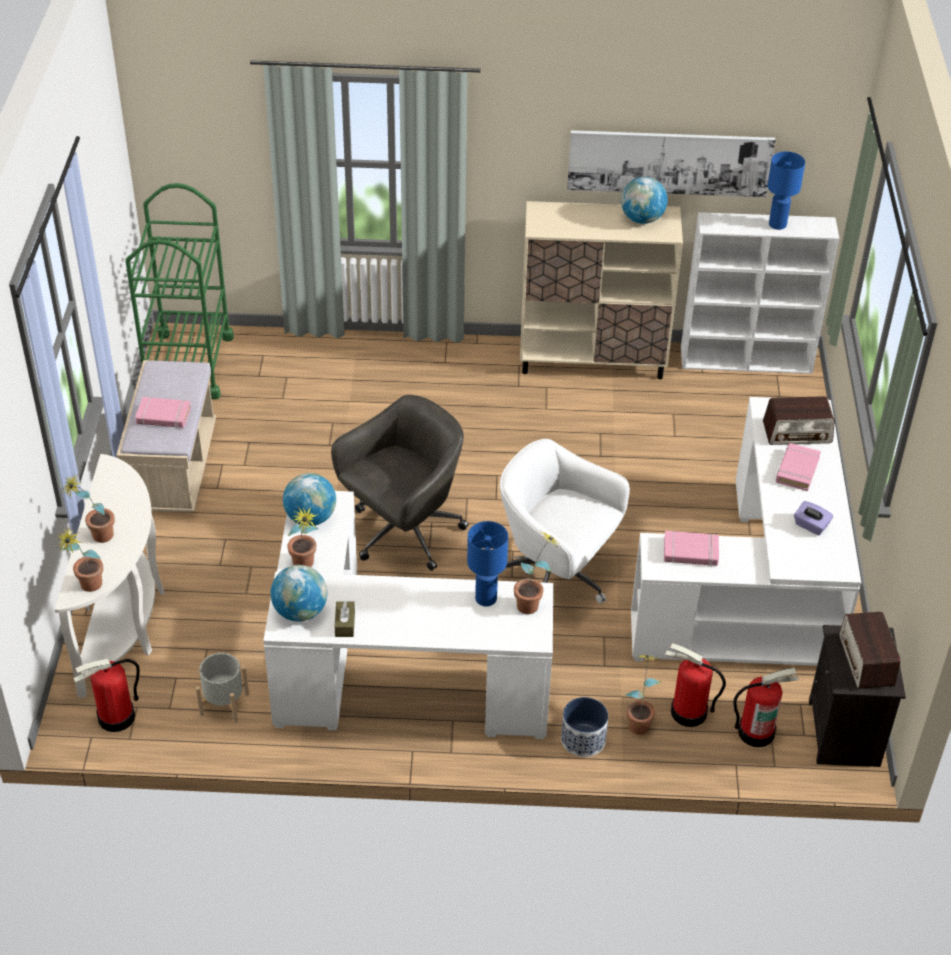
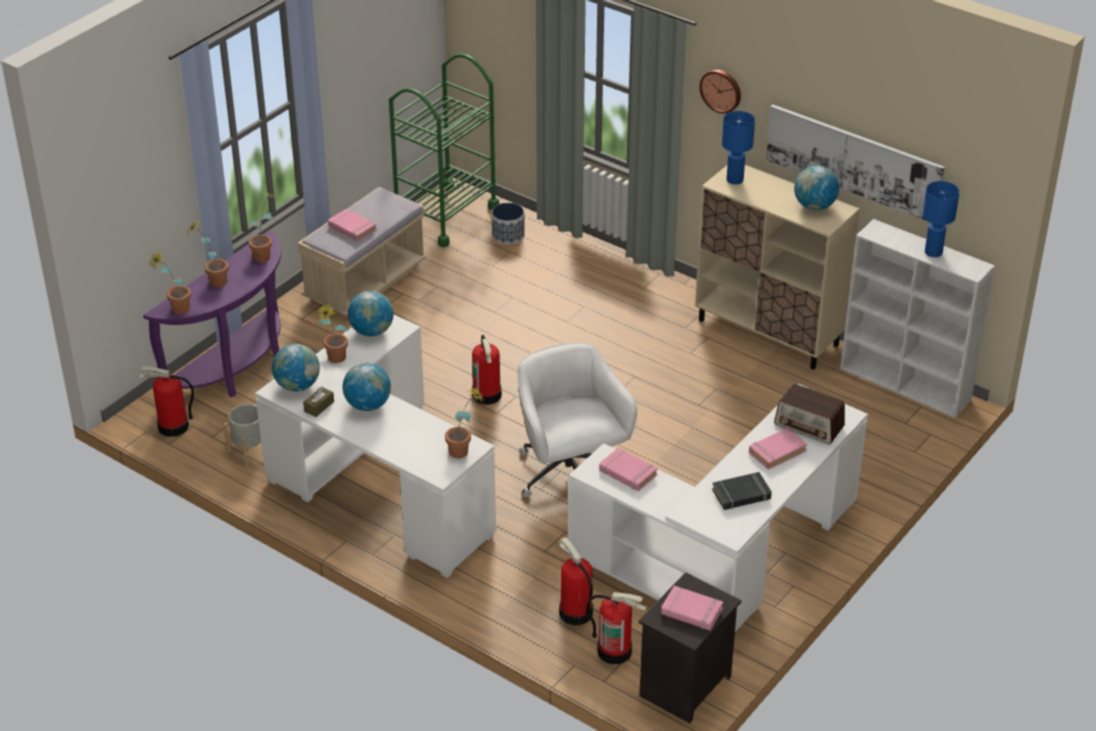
camera: 35 degrees right, 5 degrees down
(125, 622) = (236, 369): white console table -> purple console table
(392, 599) = (368, 405): none -> globe
(404, 533) = (487, 395): grey office chair -> fire extinguisher
(485, 599) = (433, 434): blue table lamp -> blue table lamp (734, 180)
(506, 132) = (721, 90): none -> wall clock
(583, 740) = (475, 592): planter -> planter (508, 236)
(639, 720) = (532, 600): potted plant -> potted plant (266, 255)
(811, 526) = (741, 495): purple tissue box -> black book
(866, 661) = (691, 612): radio -> pink book

